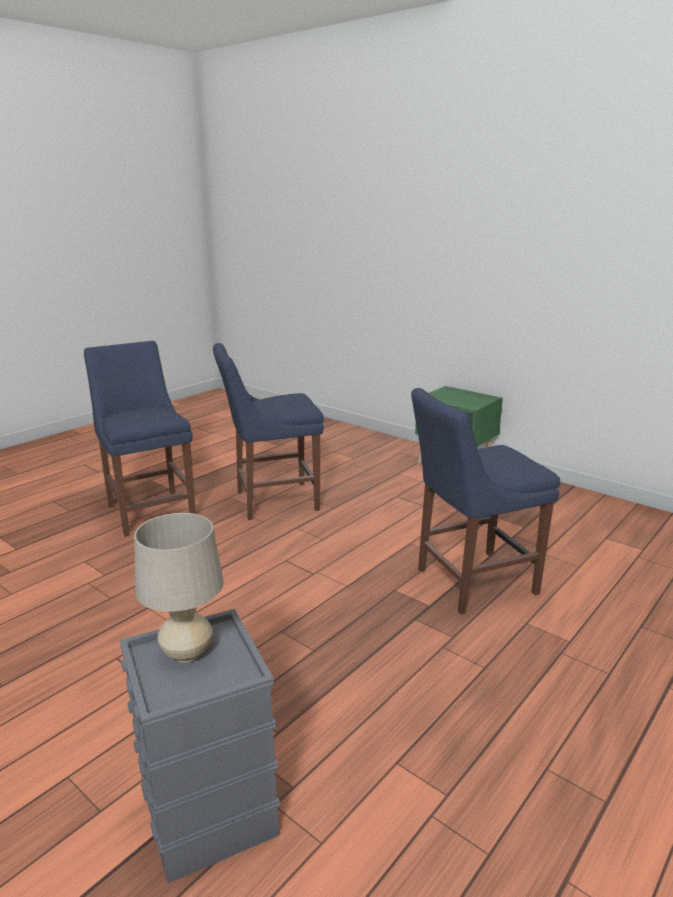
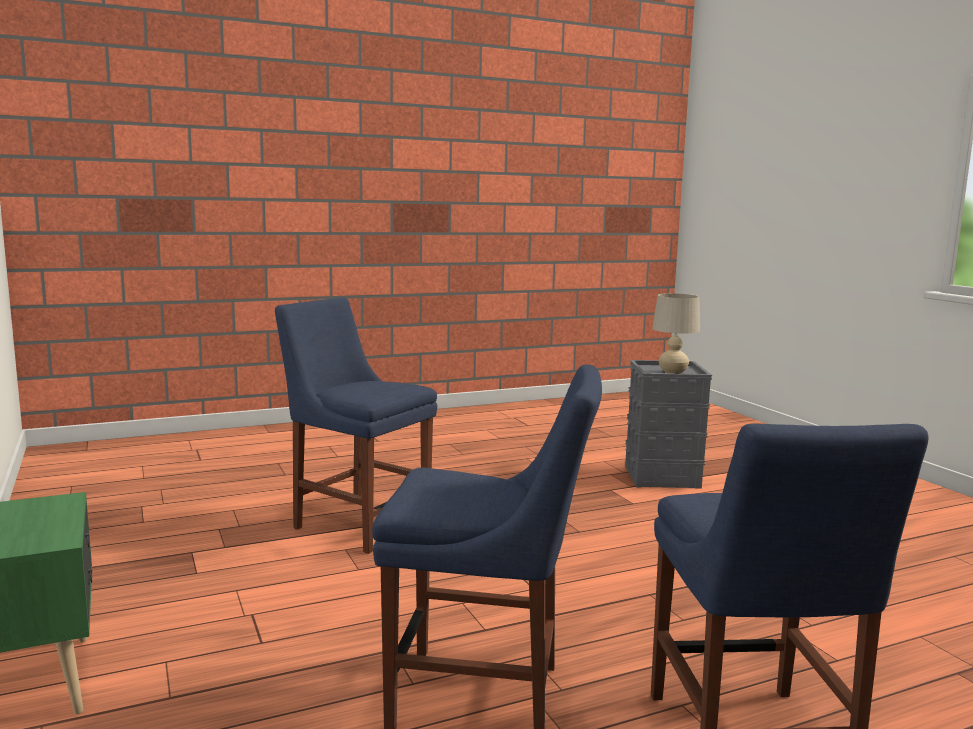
camera: 155 degrees left, 10 degrees down
(470, 582) = (357, 523): blue chair -> blue chair turned 150 degrees counterclockwise

